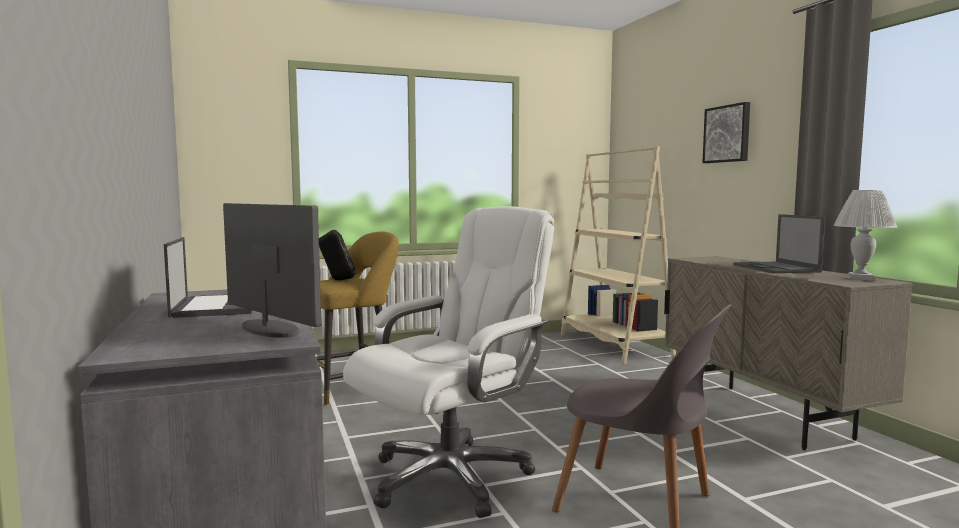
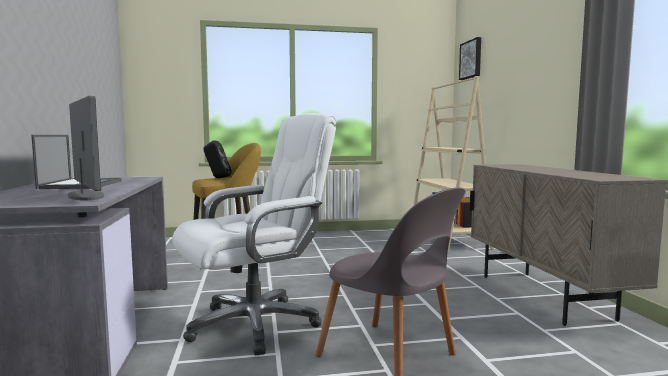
camera: 10 degrees right, 0 degrees up
(728, 134) = (533, 63): picture -> picture (471, 59)
(776, 268) = (554, 170): laptop -> none
(860, 278) = (619, 176): white table lamp -> none

